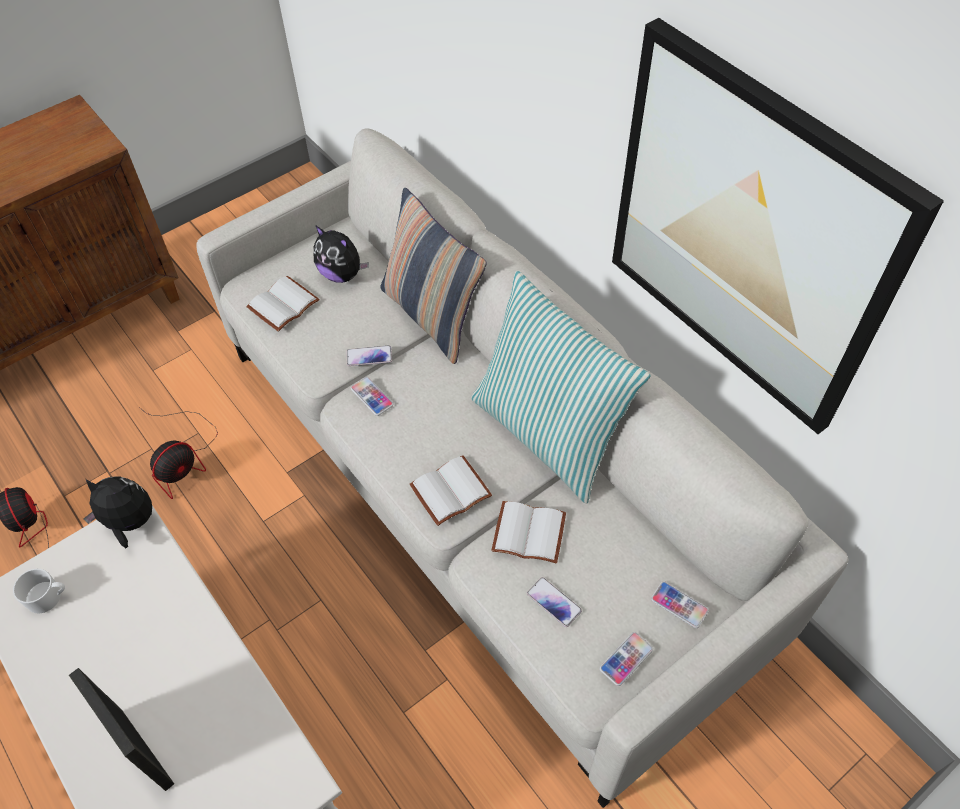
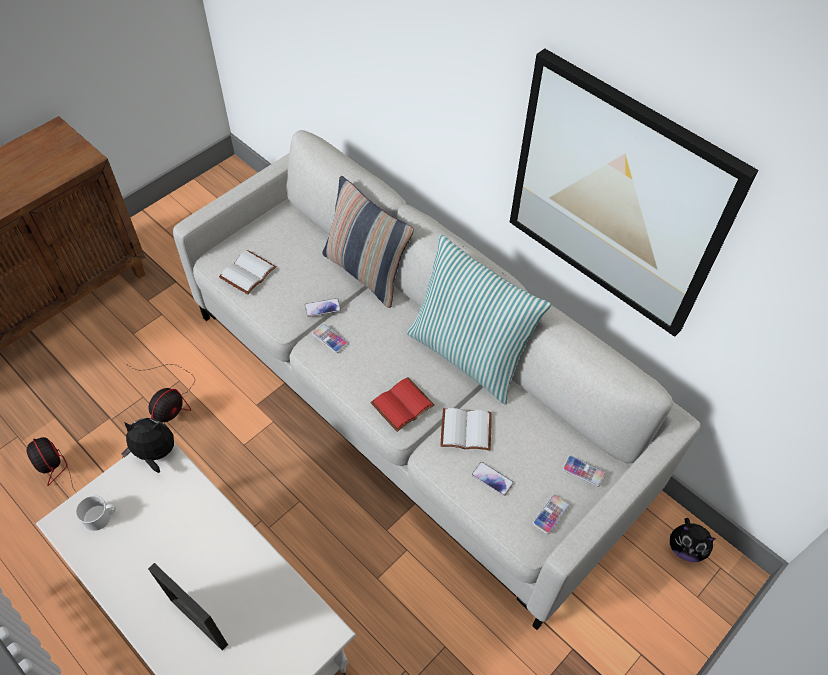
camera: 10 degrees left, 0 degrees up
(342, 274) = (290, 245): plush toy -> plush toy (685, 548)
(450, 493) = (402, 406): white book -> red book

